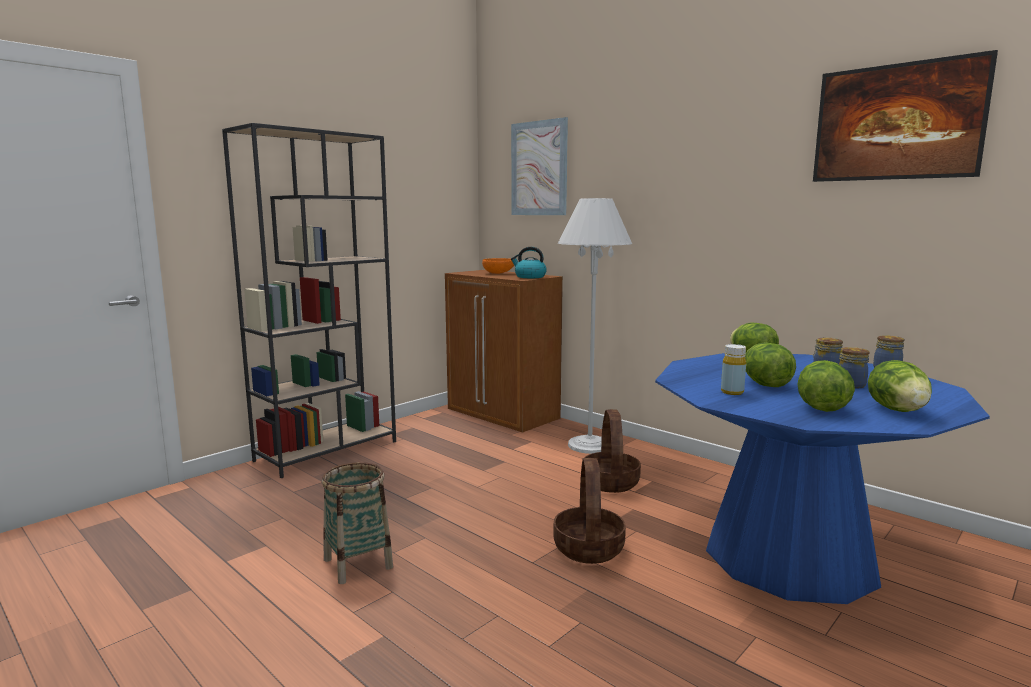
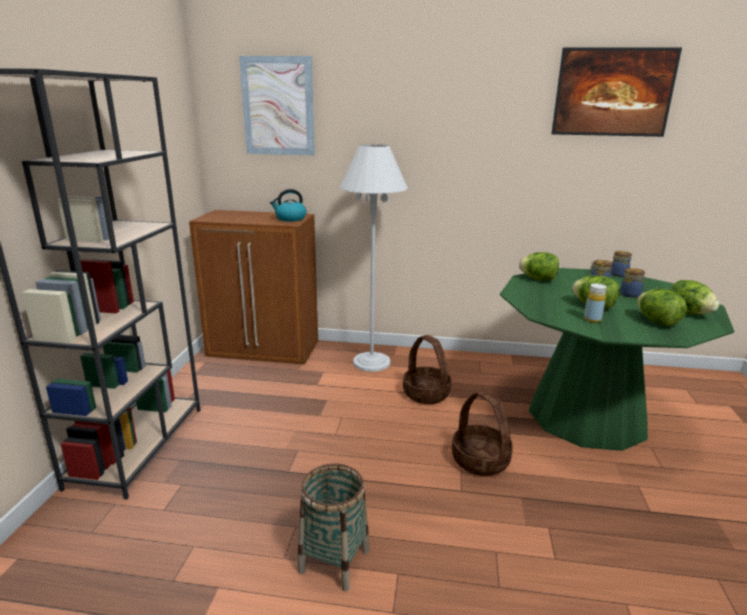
camera: 35 degrees left, 10 degrees up
(499, 273) = (247, 215): orange bowl -> none
(789, 555) = (587, 415): blue dining table -> green dining table

